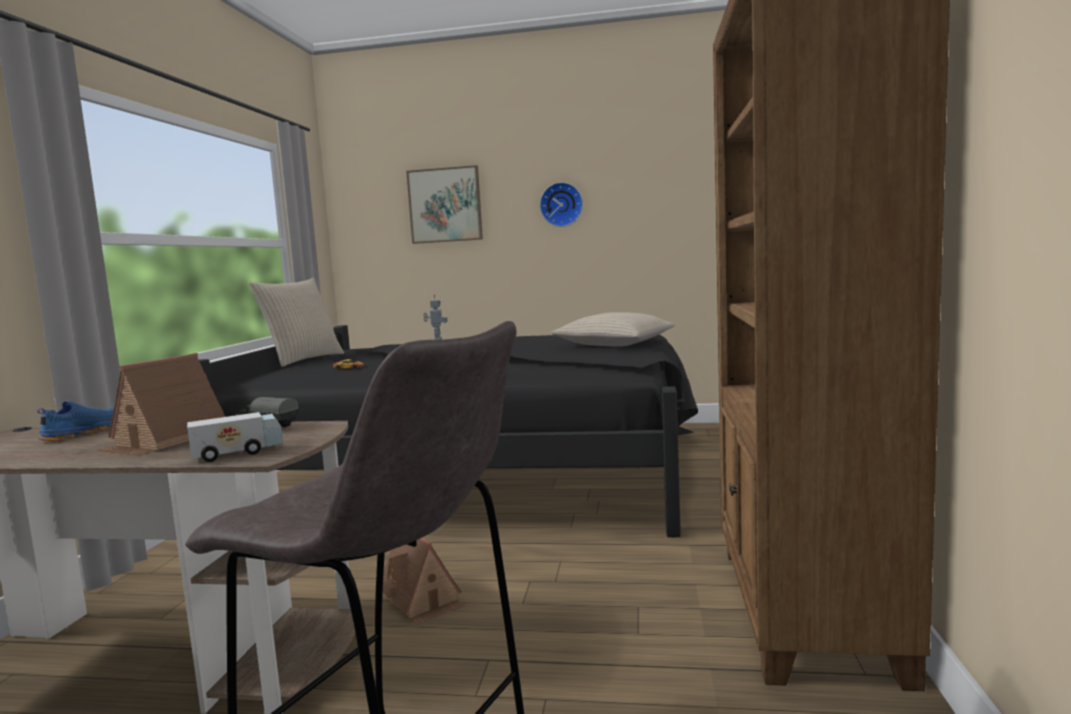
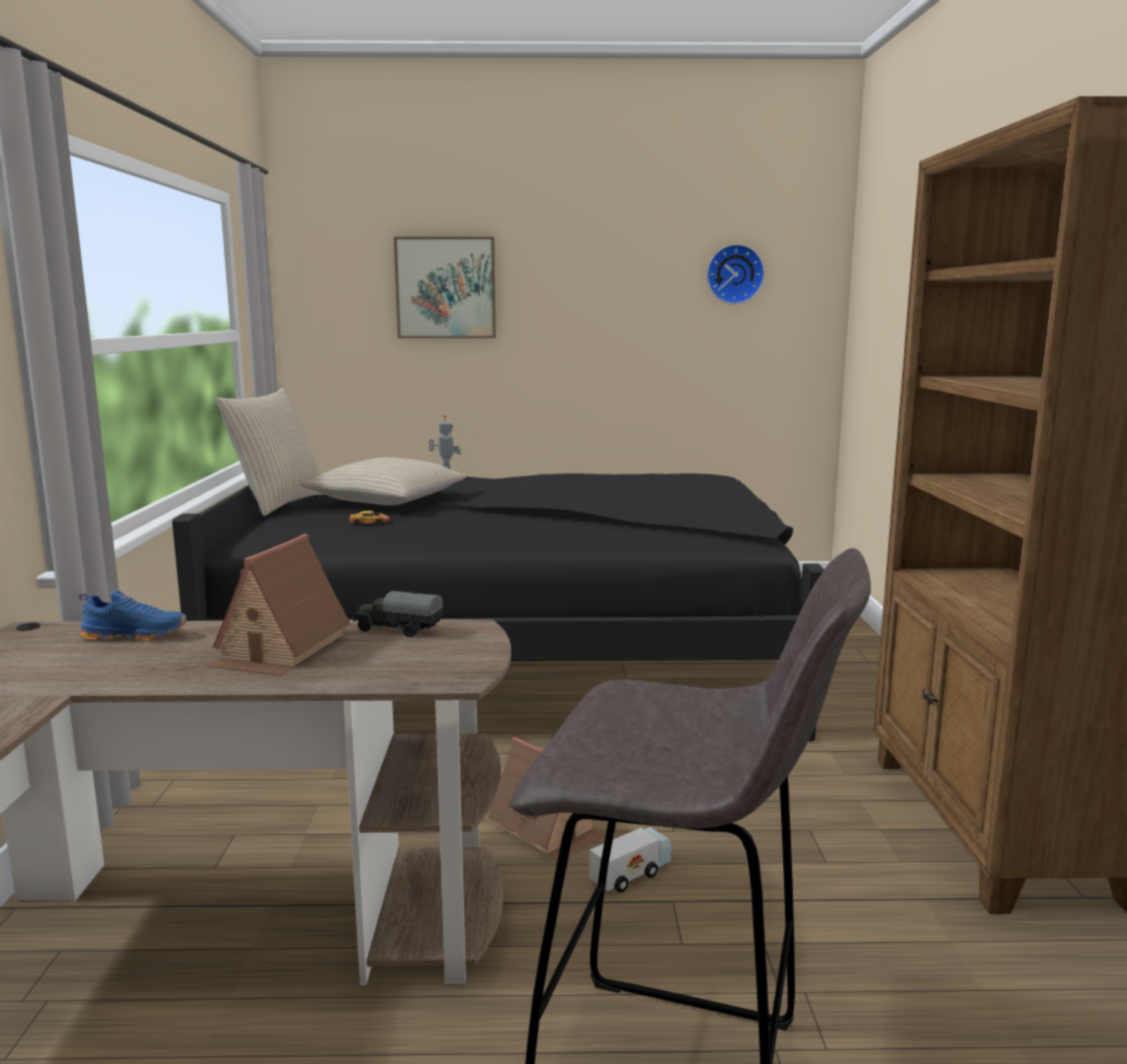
camera: 10 degrees left, 5 degrees up
(82, 433) = (136, 635): blue shoe -> blue shoe turned 75 degrees clockwise
(238, 453) = (414, 672): toy truck -> toy truck (631, 874)
(561, 204) = (605, 298): wall clock -> wall clock (734, 274)
(615, 343) = (701, 495): beige pillow -> beige pillow (387, 499)

